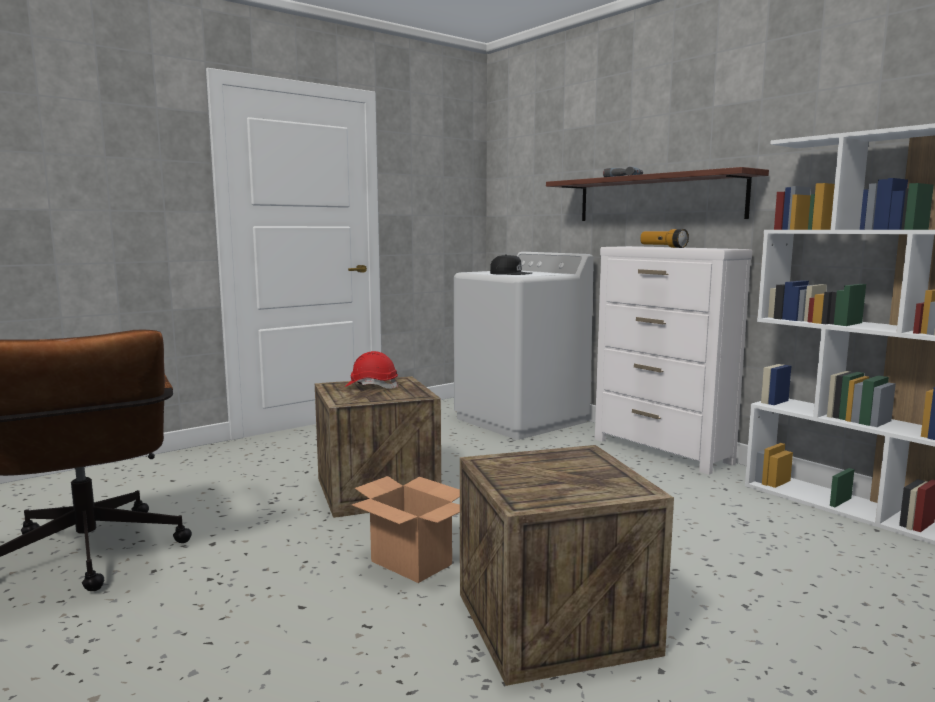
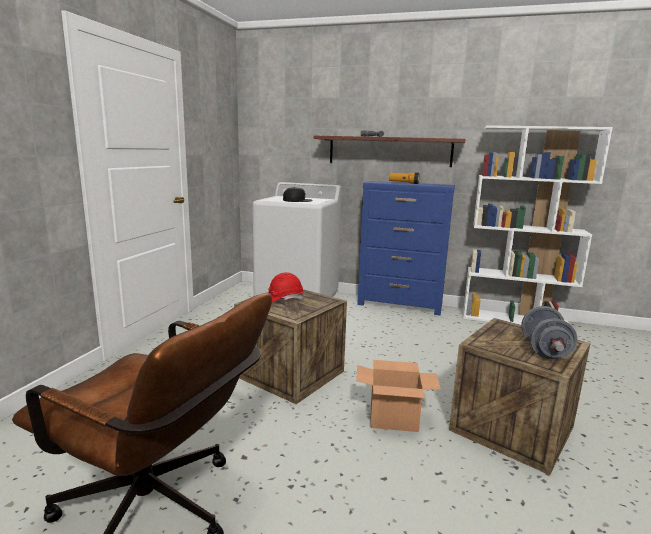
camera: 35 degrees left, 5 degrees up
(562, 487) = (544, 350): none -> grey dumbbell
(662, 451) = (400, 305): white dresser -> blue dresser

